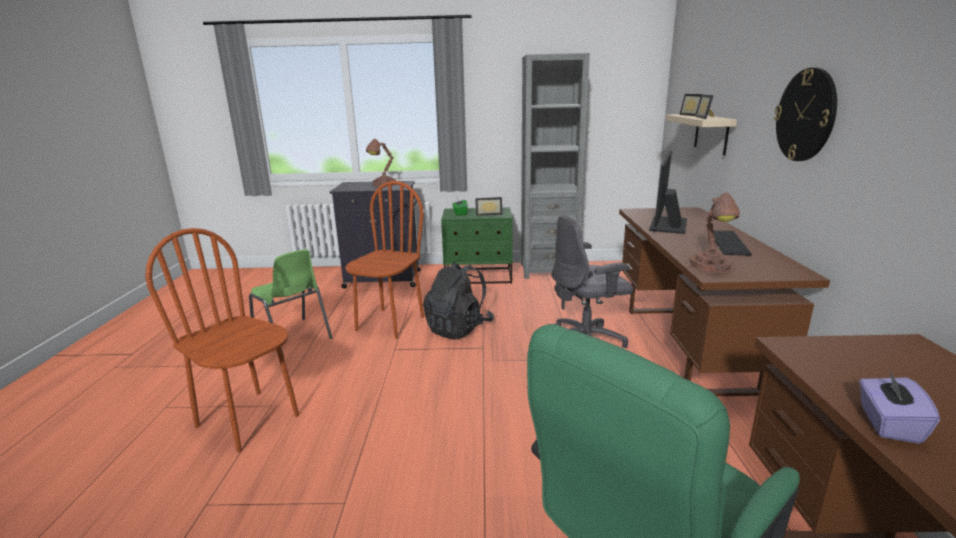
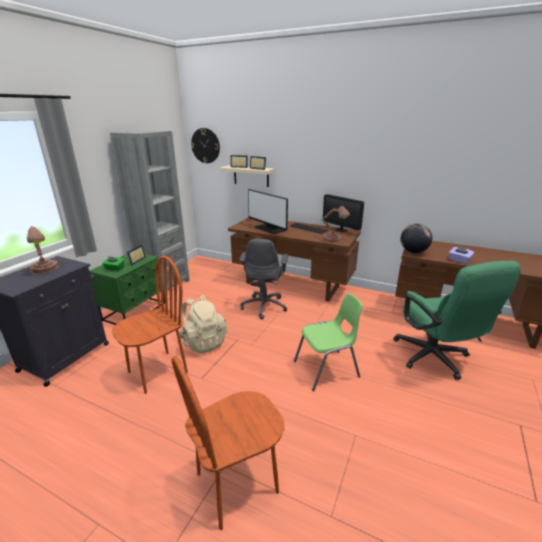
camera: 65 degrees left, 5 degrees up
(293, 338) = (115, 438): green chair -> green chair (327, 369)
(389, 323) = (157, 372): brown chair -> brown chair turned 90 degrees clockwise
(459, 329) = (203, 342): black backpack -> beige backpack
(785, 264) = (341, 230): none -> monitor
(806, 115) = (329, 166): wall clock -> wall clock (205, 145)
(811, 348) = (413, 252): none -> globe

